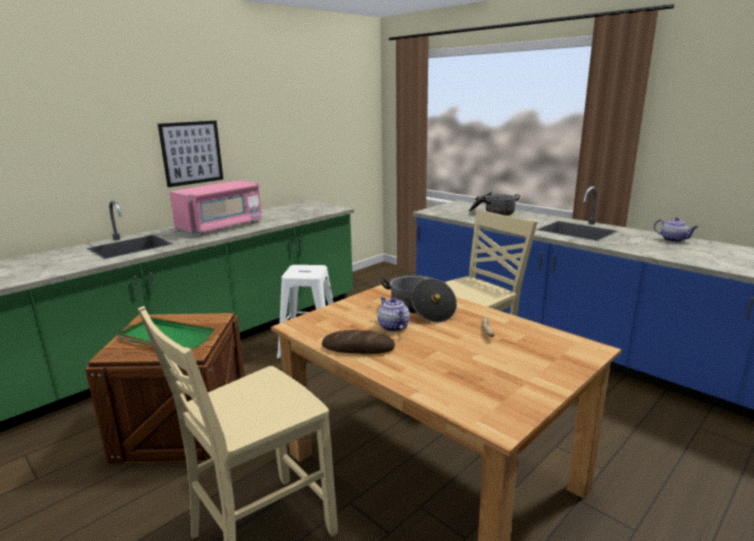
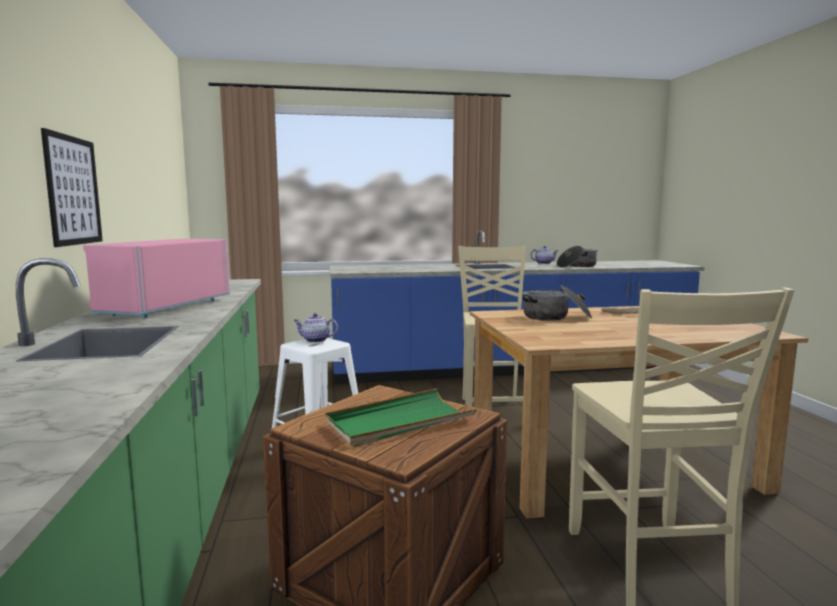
camera: 55 degrees left, 10 degrees down
(221, 226) = (164, 307): pink microwave -> pink microwave turned 150 degrees counterclockwise
(358, 347) = (617, 338): bread -> none
(392, 326) = (584, 326): teapot -> teapot (315, 340)
(492, 212) = (394, 266): cooking pot -> cooking pot (576, 266)

